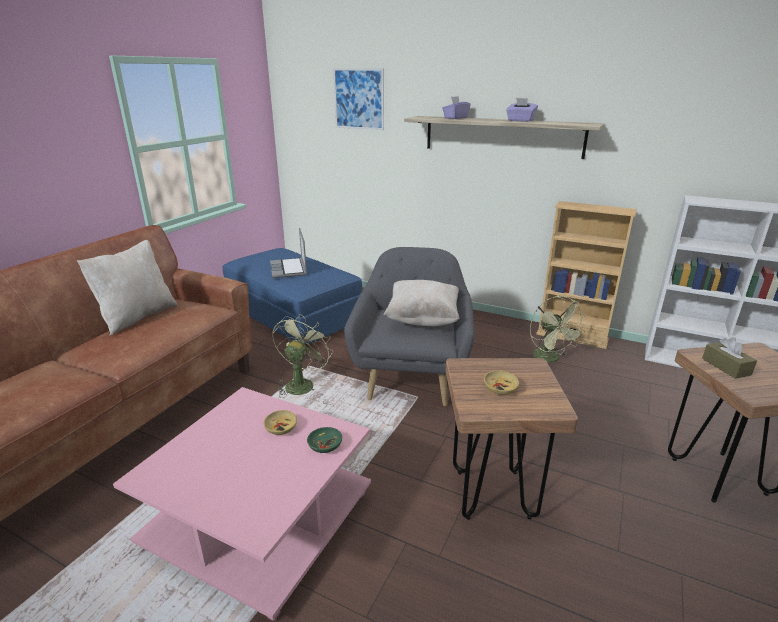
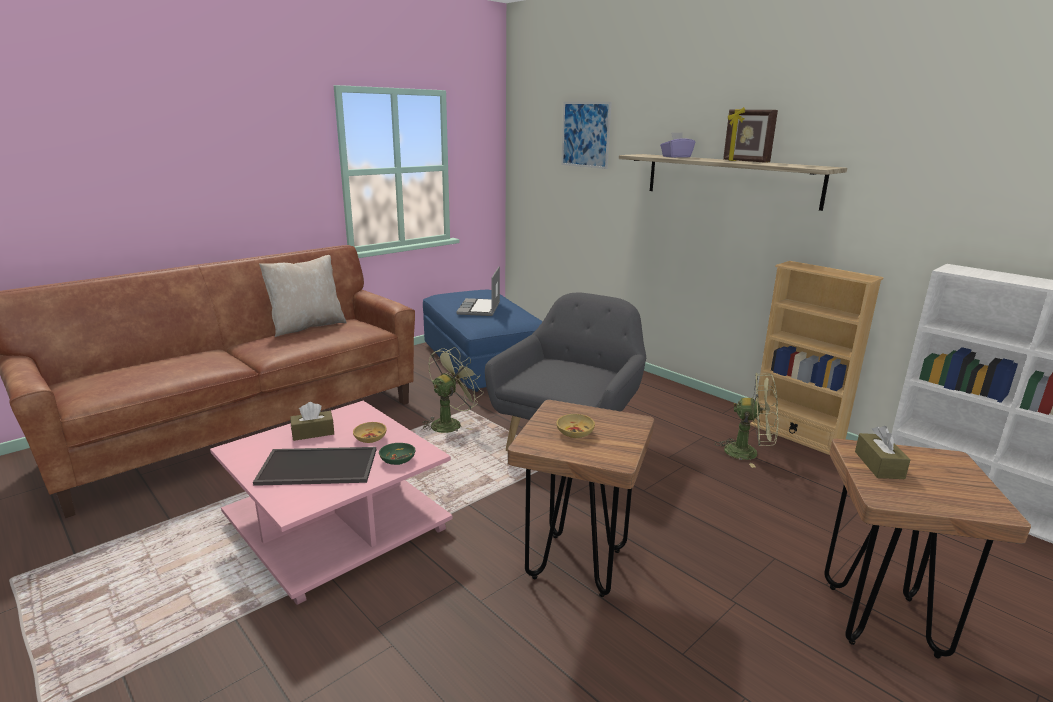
camera: 20 degrees right, 5 degrees down
(217, 436) = (313, 433): none -> brown tissue box
(250, 476) = (316, 467): none -> tray
(423, 319) = (580, 372): beige pillow -> none
(520, 120) = (745, 161): purple tissue box -> picture frame
(550, 359) = (748, 453): green fan -> green fan turned 75 degrees counterclockwise

